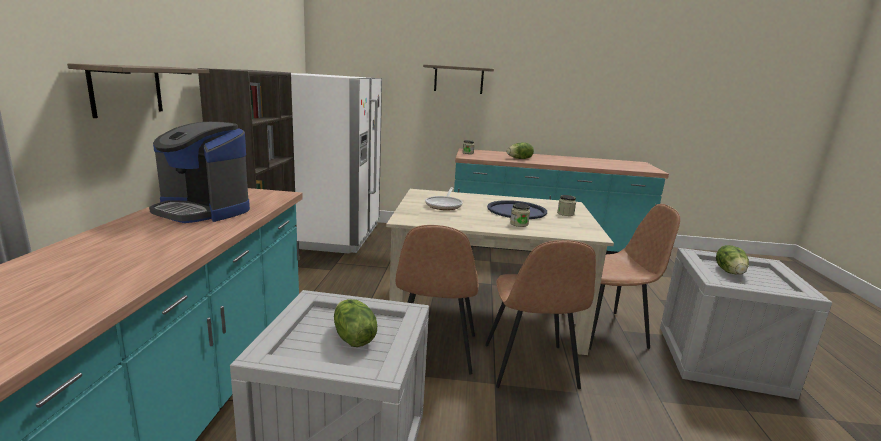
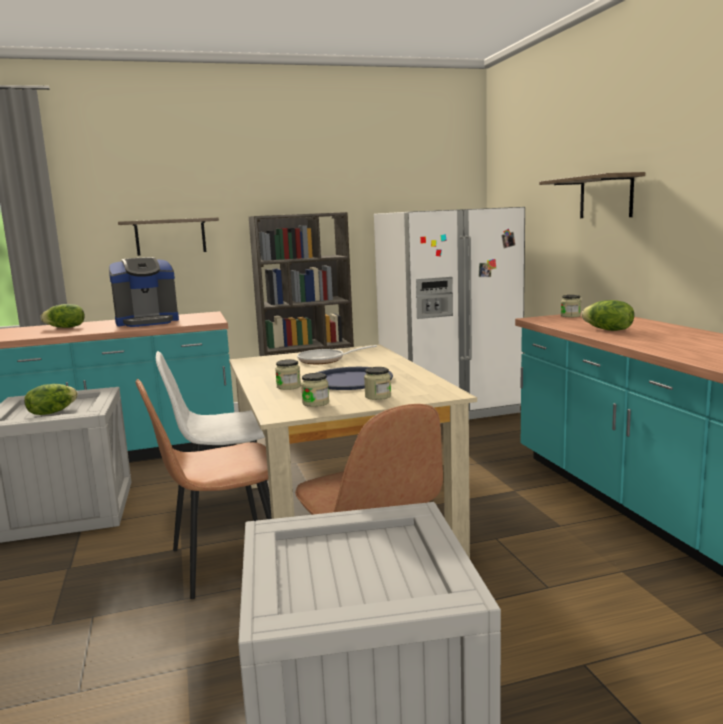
camera: 70 degrees right, 5 degrees down
(203, 210) = (147, 322): coffee machine -> coffee machine turned 120 degrees counterclockwise
(434, 351) = (228, 508): brown chair -> white chair
(571, 225) = (315, 403): none -> jar
(730, 272) = (363, 555): lettuce -> lettuce (65, 327)

